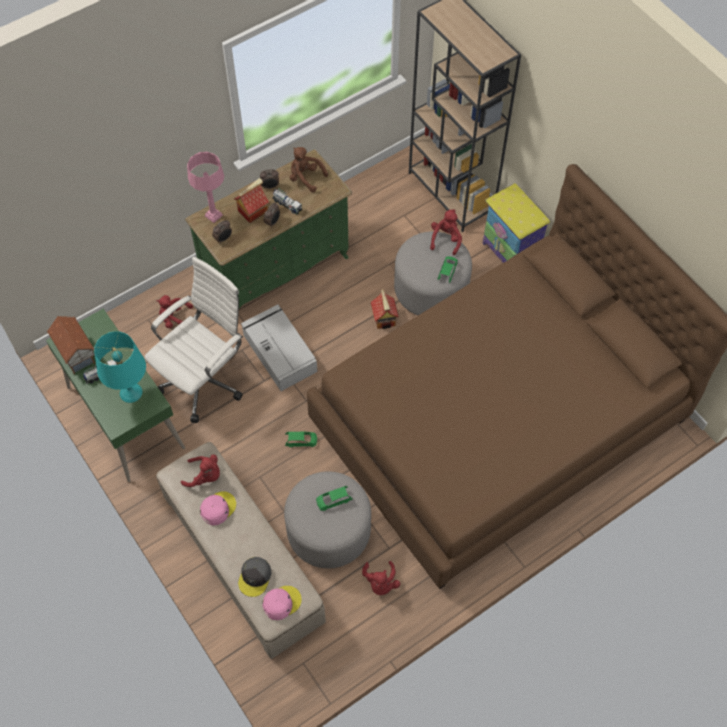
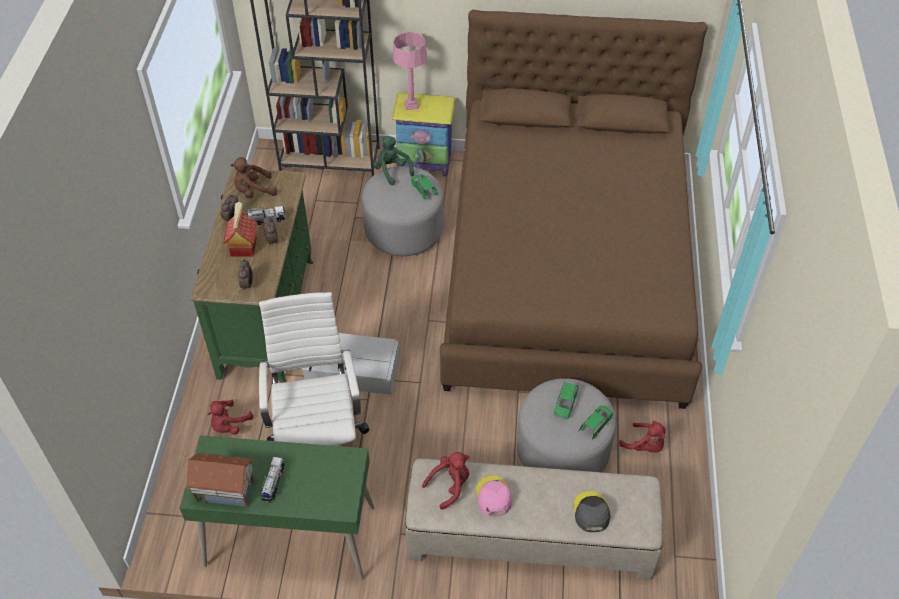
camera: 50 degrees left, 10 degrees down
(130, 392) = (319, 471): turquoise table lamp -> none
(213, 215) = (213, 276): pink table lamp -> pink table lamp (411, 105)
(255, 577) = (591, 512): grey cap -> grey cap turned 150 degrees counterclockwise
(281, 602) = (634, 508): pink cap -> none
(301, 441) = (456, 412): green toy car -> green toy car (595, 425)
(384, 318) = (398, 277): toy house -> none
(446, 239) = (392, 171): red plush toy -> green plush toy

